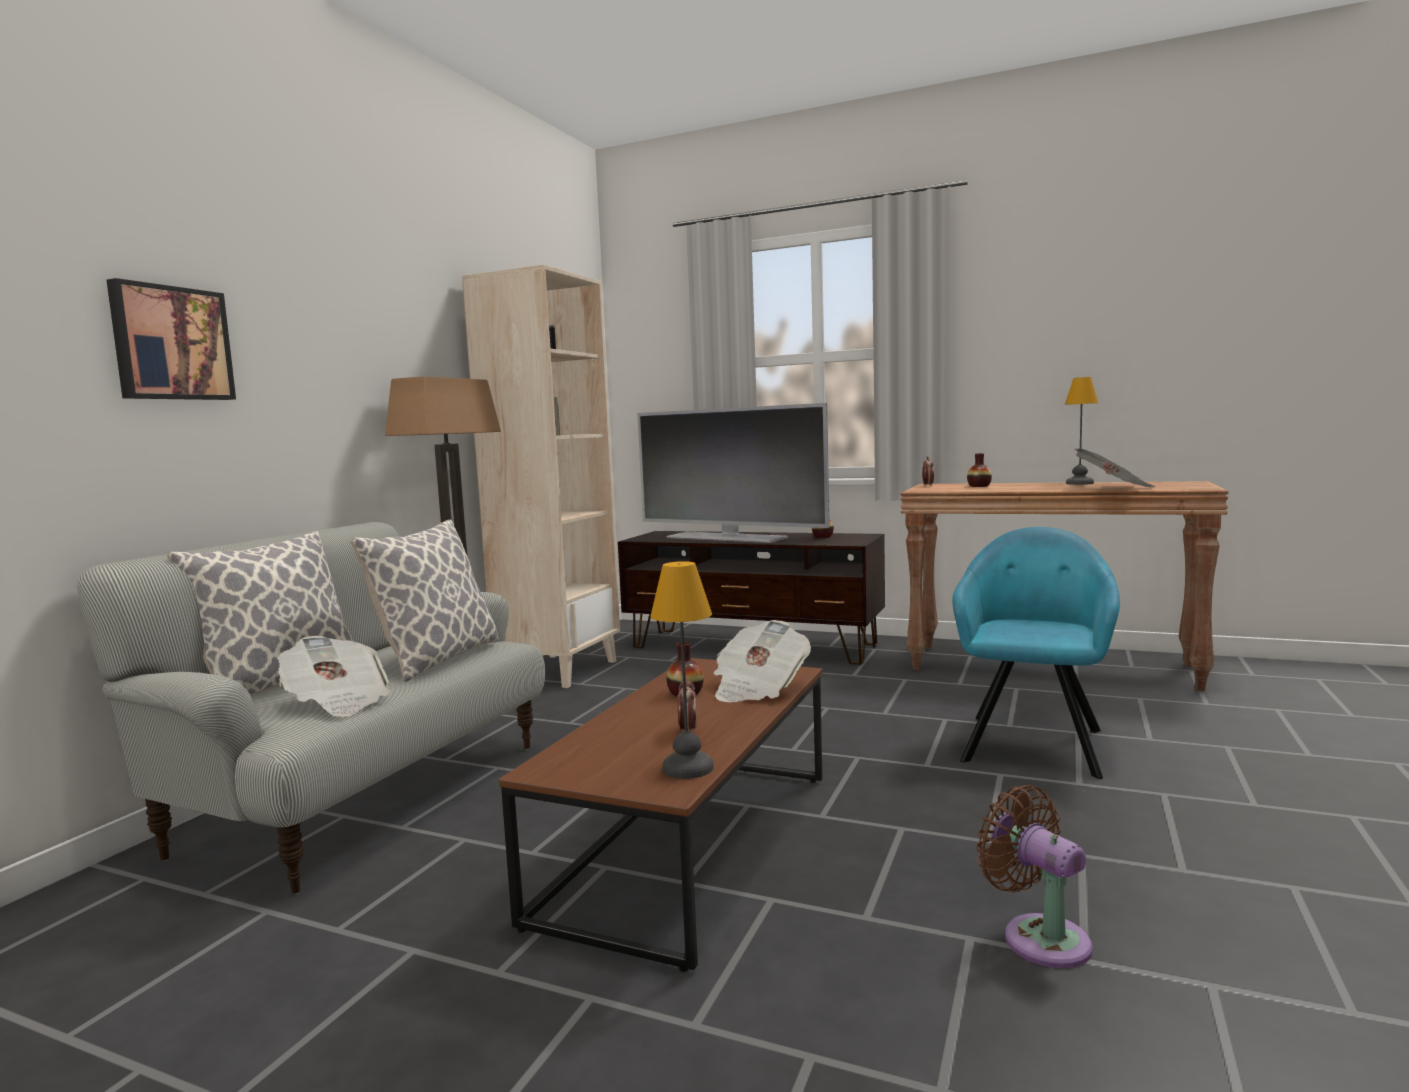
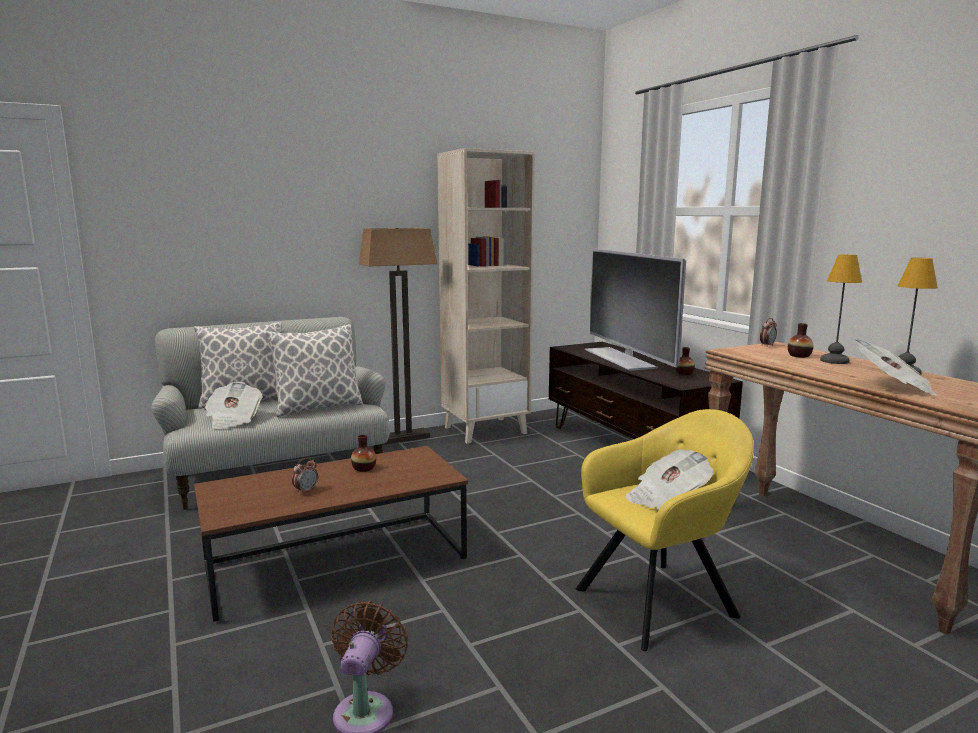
camera: 40 degrees right, 5 degrees up
(170, 343) = (216, 216): picture -> none
(689, 767) = (253, 511): table lamp -> table lamp (835, 361)
(758, 688) = (399, 479): newspaper -> newspaper (666, 499)
(1033, 742) = (661, 600): turquoise armchair -> yellow armchair

